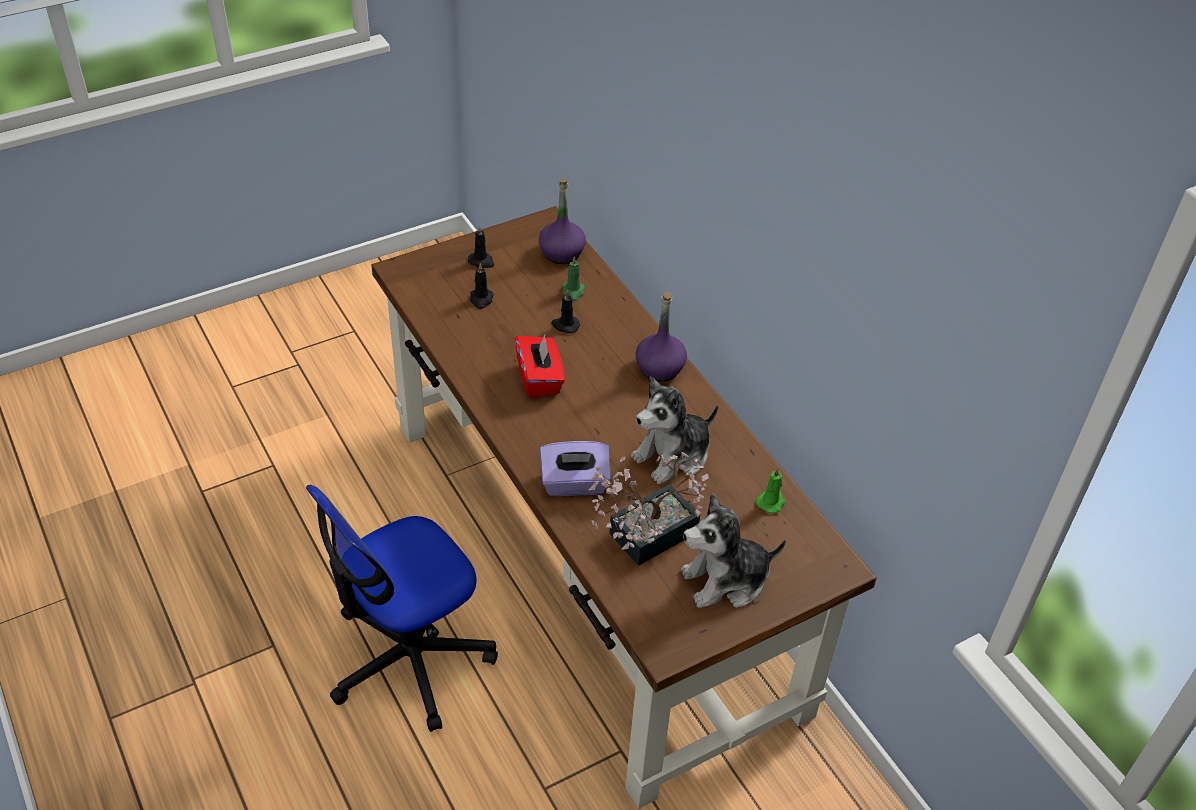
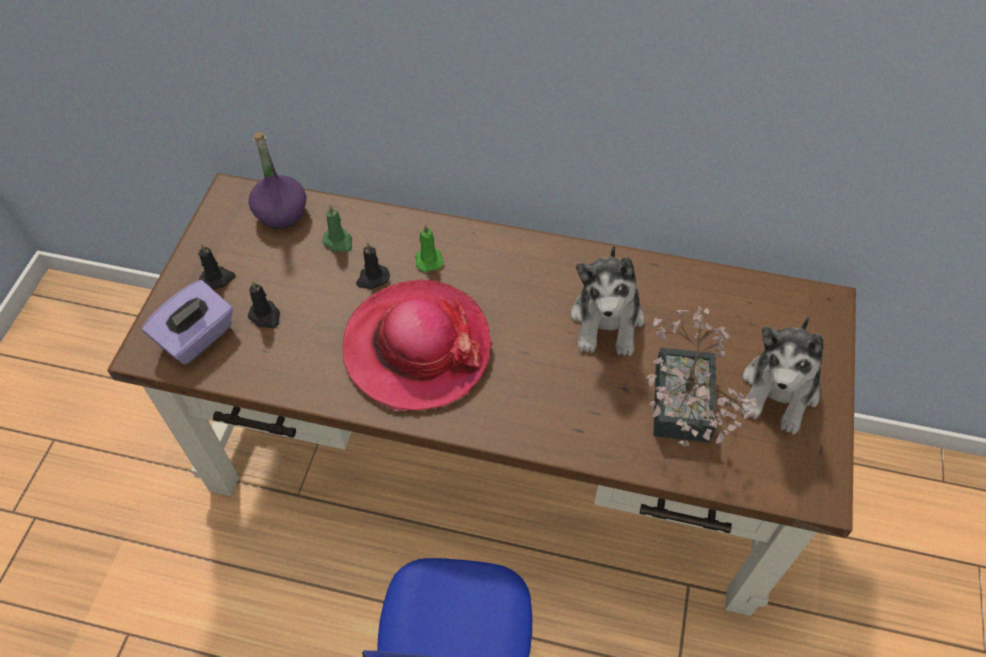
camera: 45 degrees left, 10 degrees up
(539, 379) = (417, 348): red tissue box -> hat
(574, 484) = (571, 418): purple tissue box -> purple tissue box (197, 337)
(660, 368) = (498, 252): purple bottle -> none
(771, 501) = (720, 293): green candle -> green candle (428, 259)

